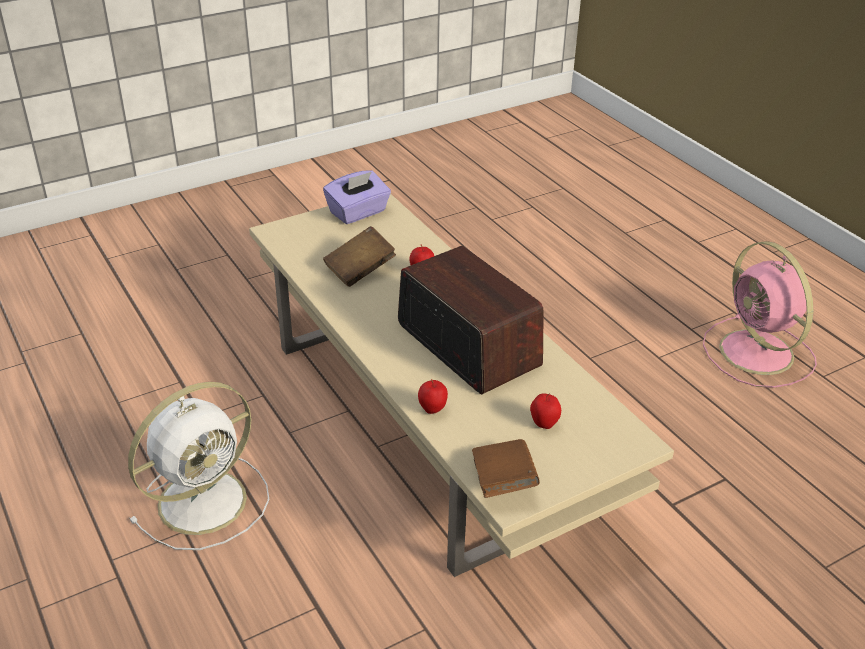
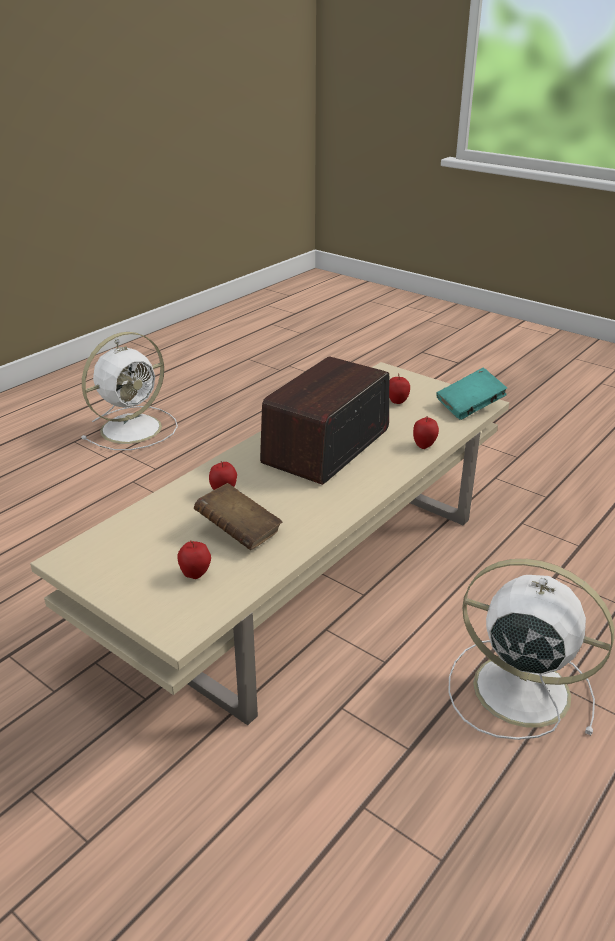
camera: 110 degrees left, 5 degrees down
(323, 244) = (195, 575): none -> apple
(358, 212) = (103, 569): purple tissue box -> none
(503, 482) = (469, 407): brown book -> turquoise book
(758, 354) = (133, 428): pink fan -> white fan

